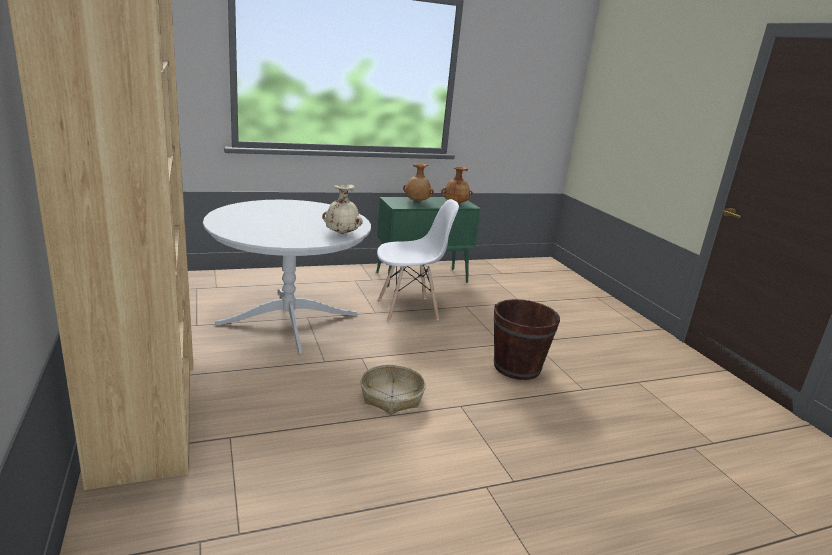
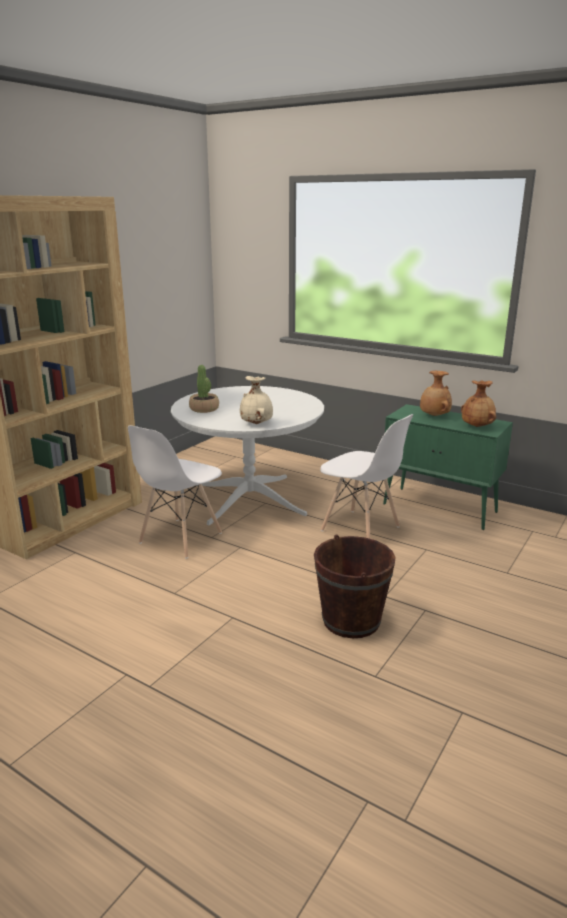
camera: 55 degrees right, 0 degrees up
(261, 232) = (204, 409): none -> potted plant
(302, 375) = (180, 538): none -> white chair
(391, 396) = (201, 582): basket -> none

